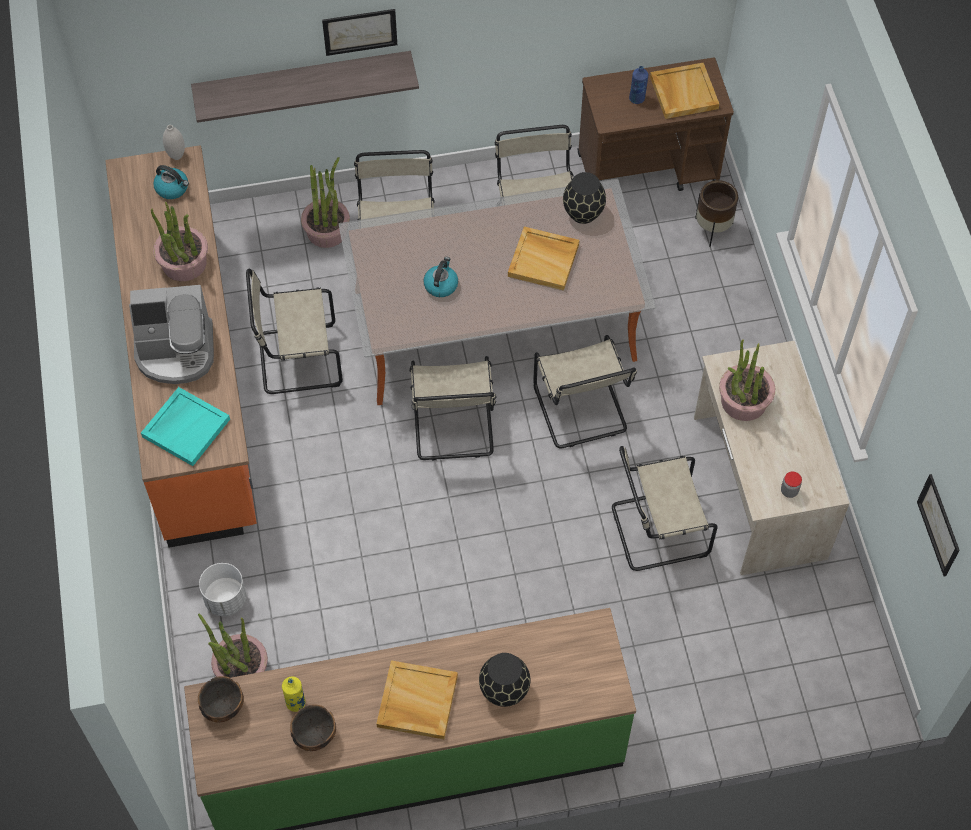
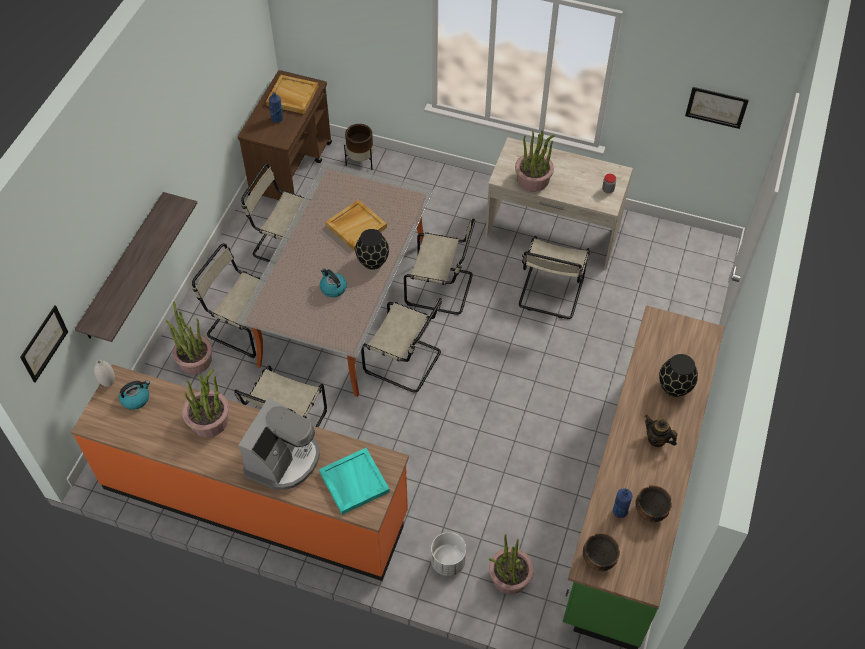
camera: 60 degrees left, 5 degrees down
(295, 702) = (619, 511): yellow bottle -> blue bottle
(360, 31) = (137, 199): picture -> picture (44, 343)
(416, 701) = (657, 439): beige tray -> teapot
(582, 213) = (336, 190): black vase -> black vase (372, 261)

